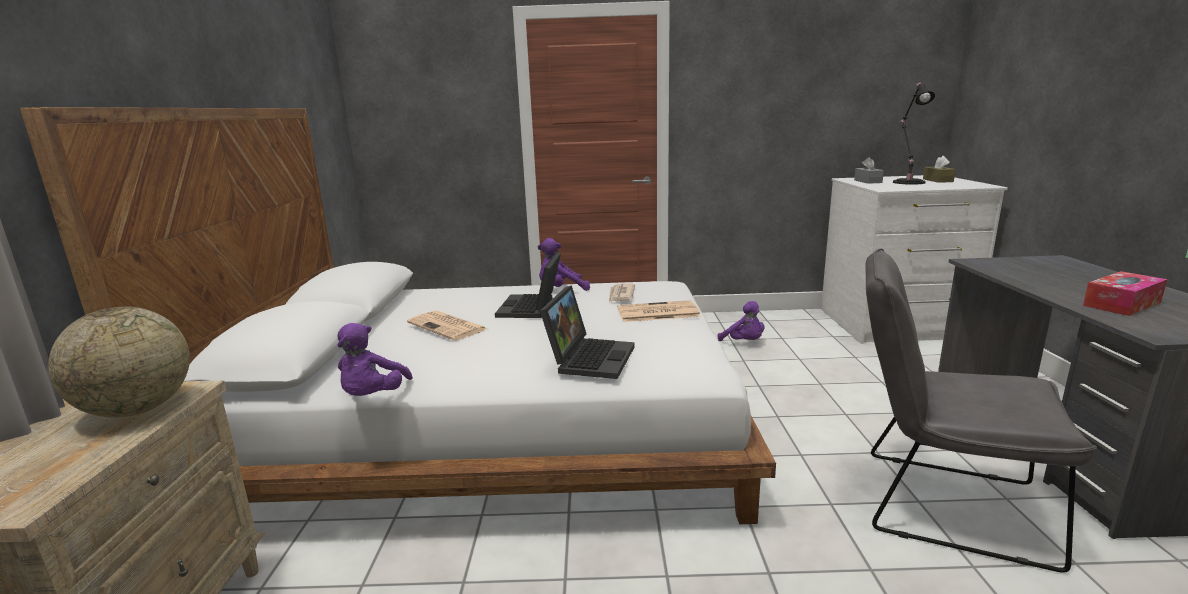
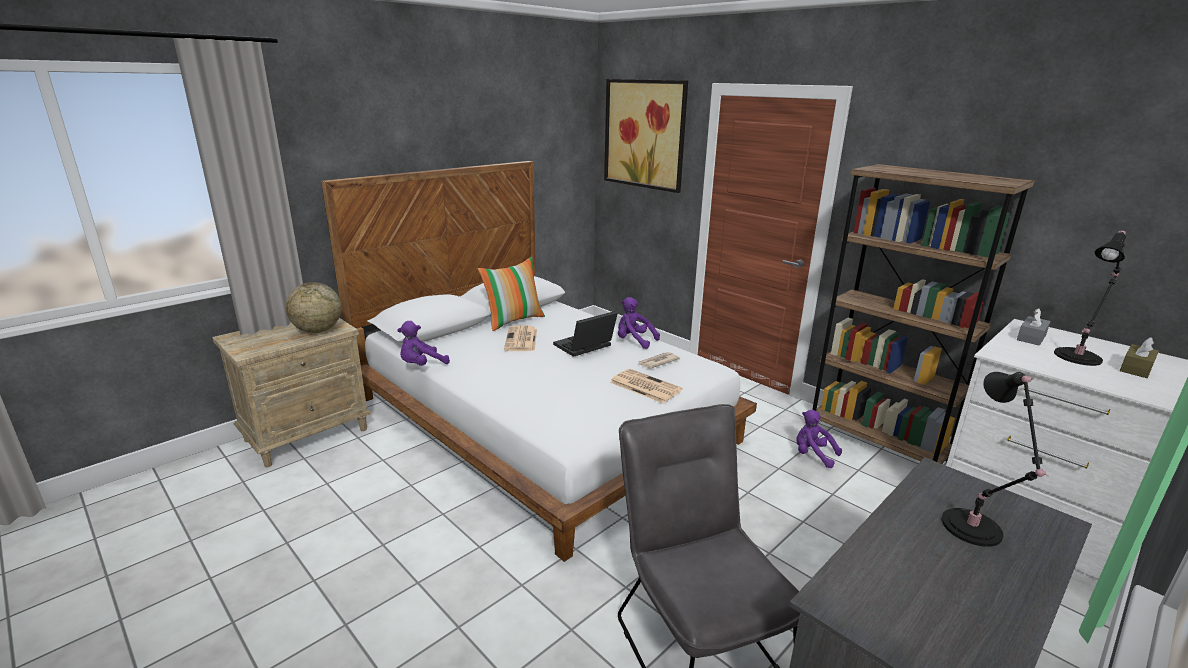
camera: 45 degrees right, 5 degrees up
(390, 317) = (513, 320): none -> pillow
(424, 74) = (644, 134): none -> picture
(589, 358) = (532, 395): laptop -> none
(744, 342) = (813, 455): purple plush toy -> purple plush toy turned 120 degrees clockwise
(760, 319) = (876, 444): none -> brown bookcase
(1063, 276) = (973, 531): none -> black table lamp
(1121, 304) = (912, 575): tissue box -> none

